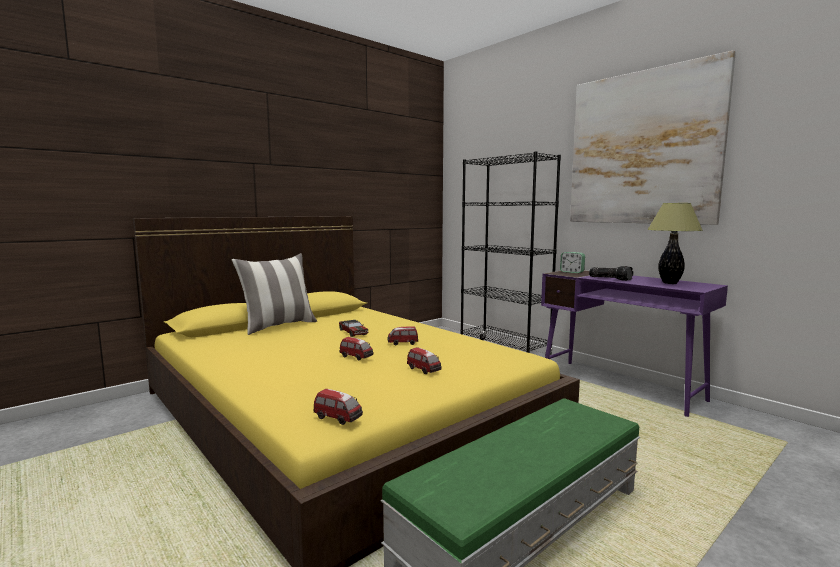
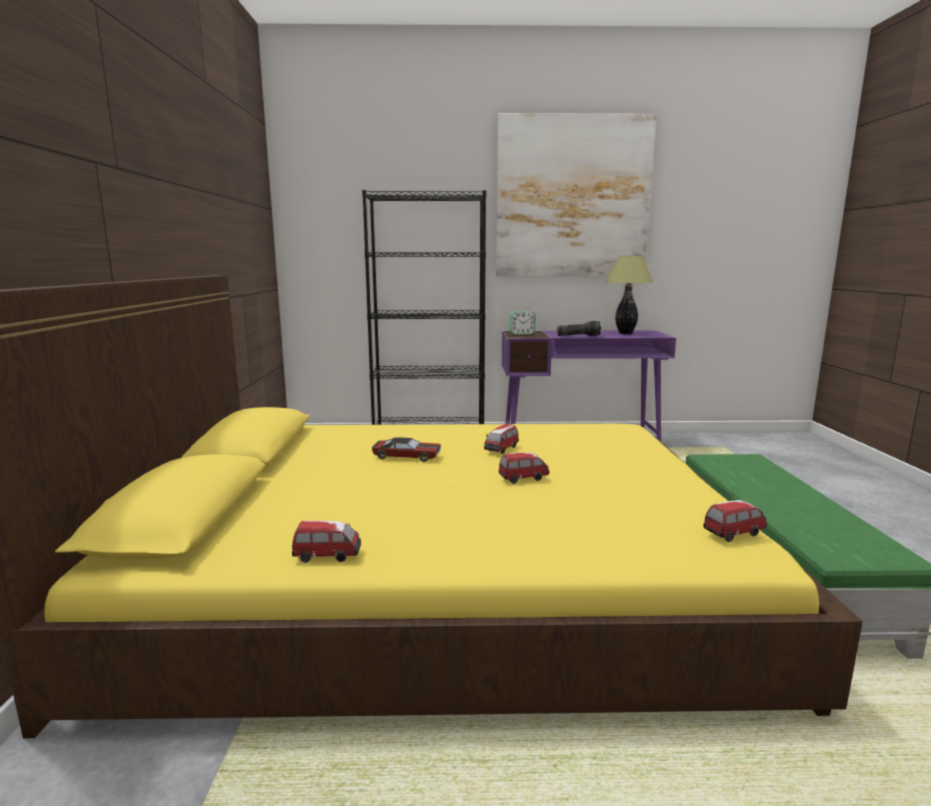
camera: 50 degrees left, 5 degrees up
(278, 326) = (272, 484): pillow -> none
(424, 370) = (613, 465): toy car -> toy car (328, 555)

